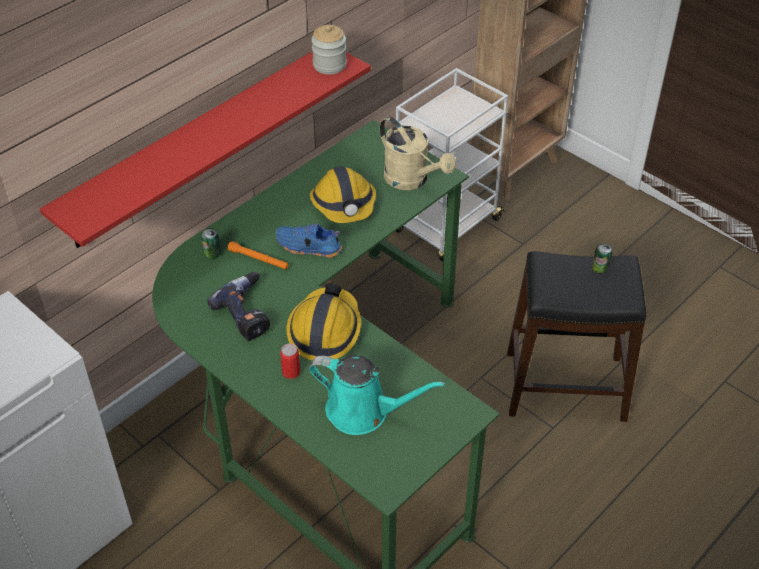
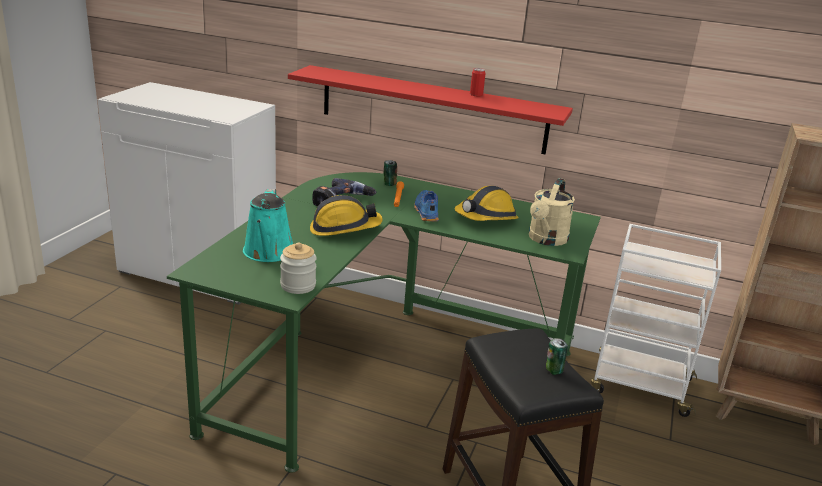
camera: 65 degrees right, 20 degrees down
(291, 372) = (293, 223): can -> can (476, 94)
(329, 65) = (543, 109): jar -> jar (298, 285)

